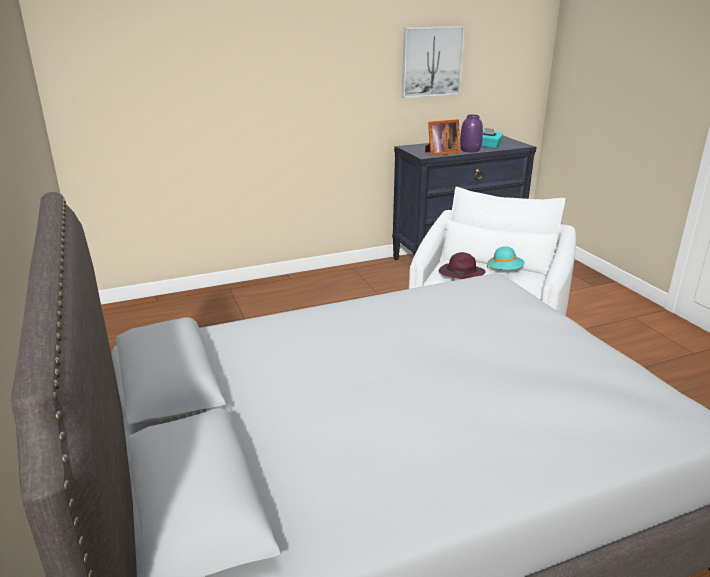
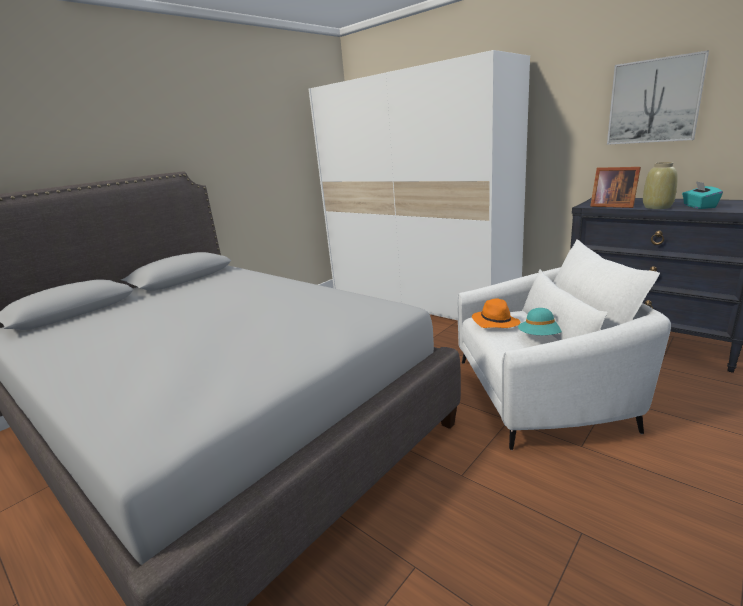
camera: 65 degrees right, 5 degrees down
(237, 301) = (420, 299): none -> white wardrobe
(460, 274) = (495, 322): purple hat -> orange hat
(469, 150) = (657, 207): purple vase -> beige vase

